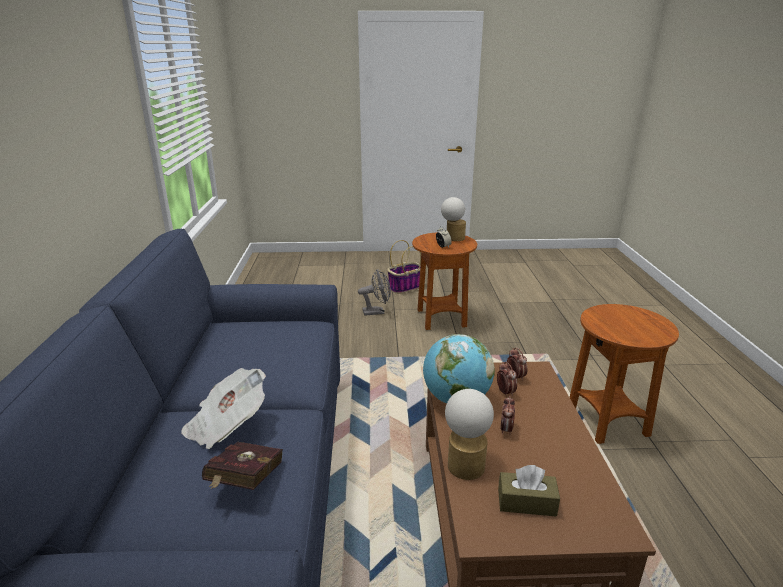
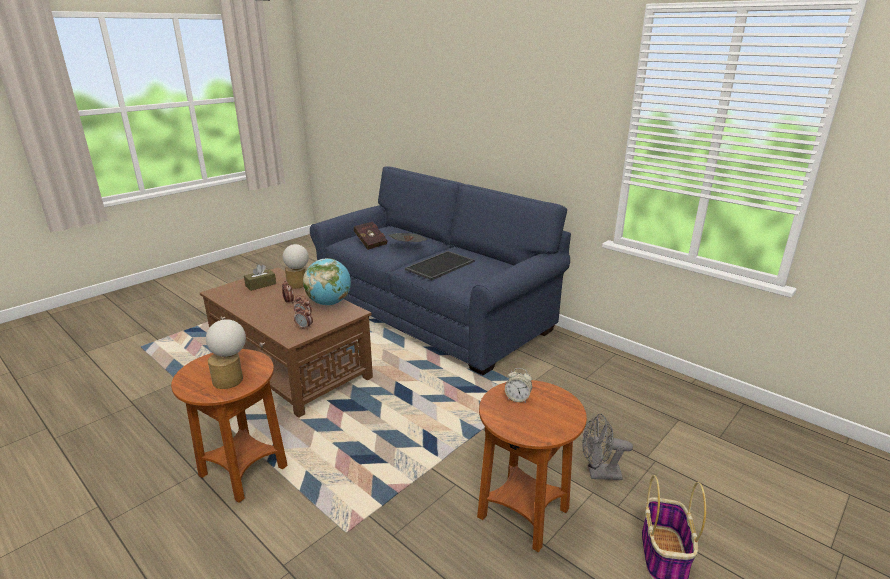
camera: 135 degrees right, 0 degrees up
(270, 363) = (440, 266): none -> tray
(377, 312) = (599, 474): grey fan -> grey fan turned 60 degrees clockwise
(452, 238) = (539, 425): table lamp -> table lamp (232, 378)

